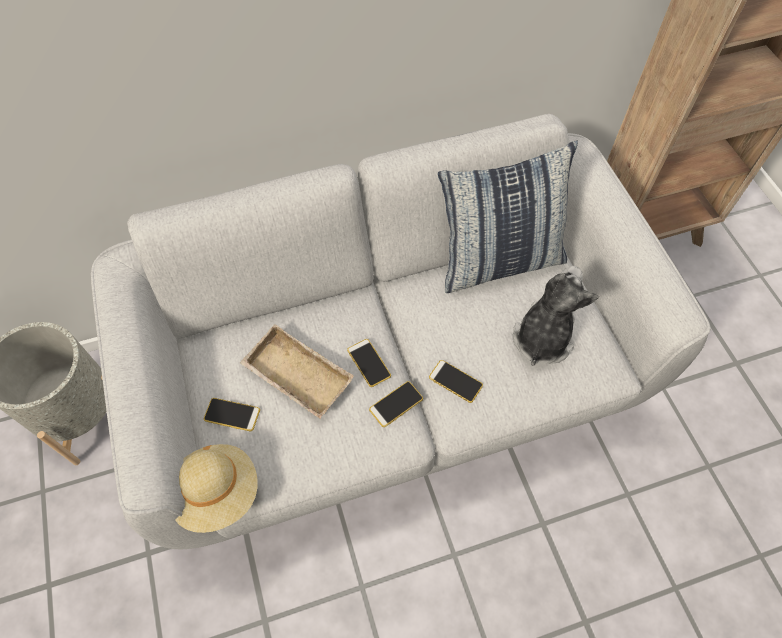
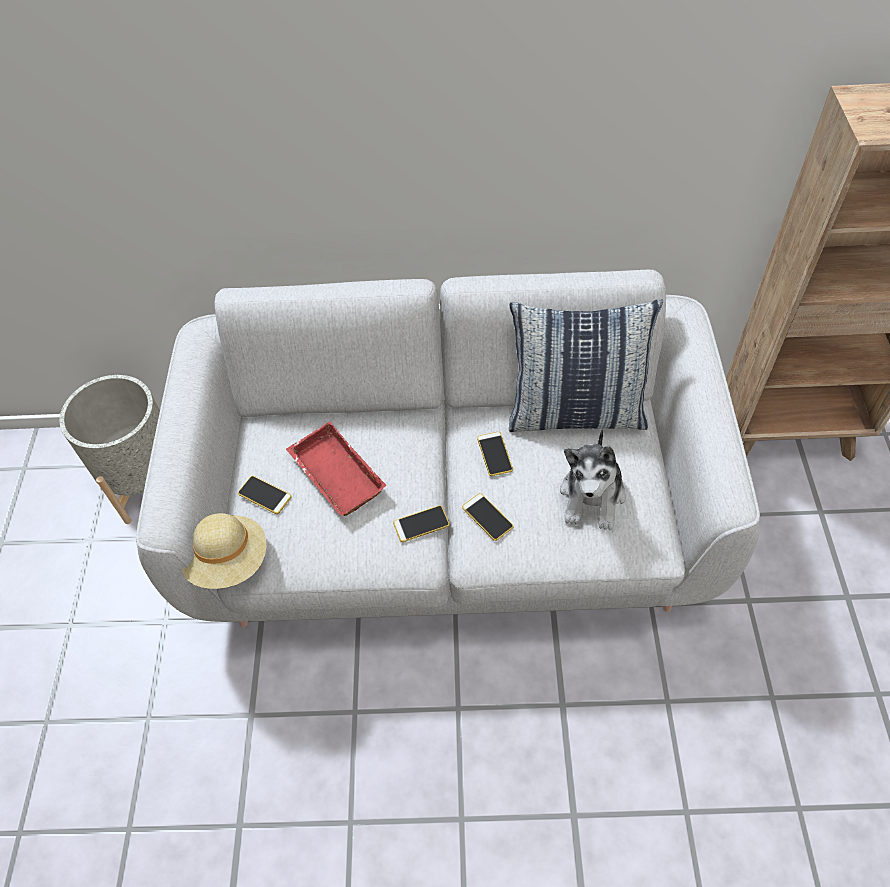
camera: 20 degrees right, 5 degrees down
(295, 376) = (333, 475): beige tray -> red tray
(369, 363) = (408, 479): phone -> phone (494, 454)
(542, 337) = (592, 496): plush toy -> plush toy turned 150 degrees clockwise

